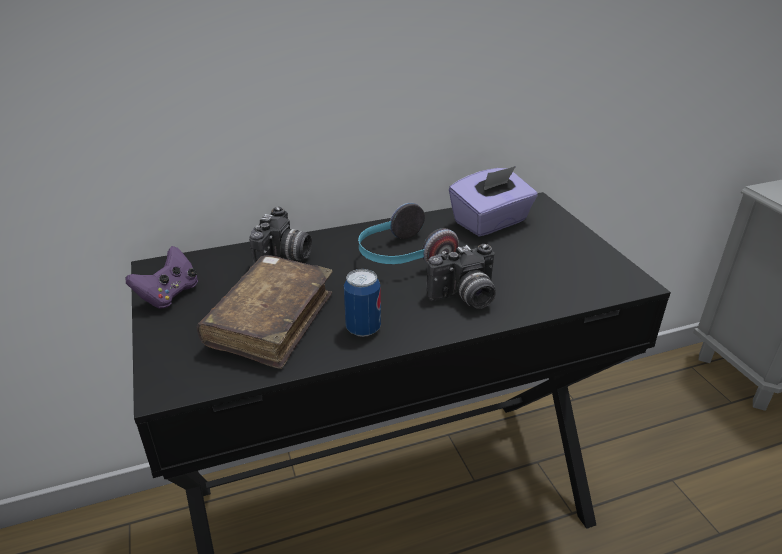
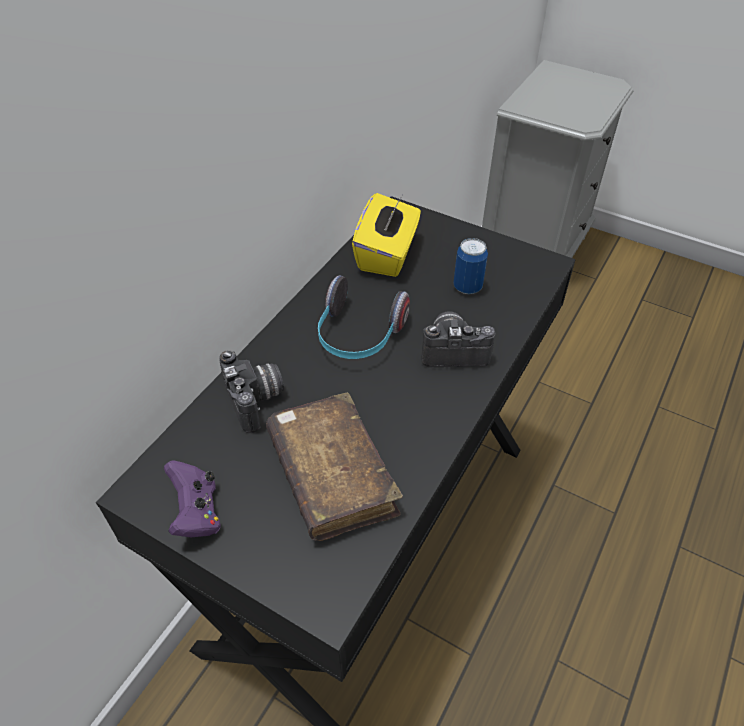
camera: 40 degrees left, 15 degrees up
(363, 329) = (413, 431): can -> can (467, 287)
(465, 298) = (453, 350): camera -> camera turned 120 degrees counterclockwise
(491, 222) = (387, 254): purple tissue box -> yellow tissue box

